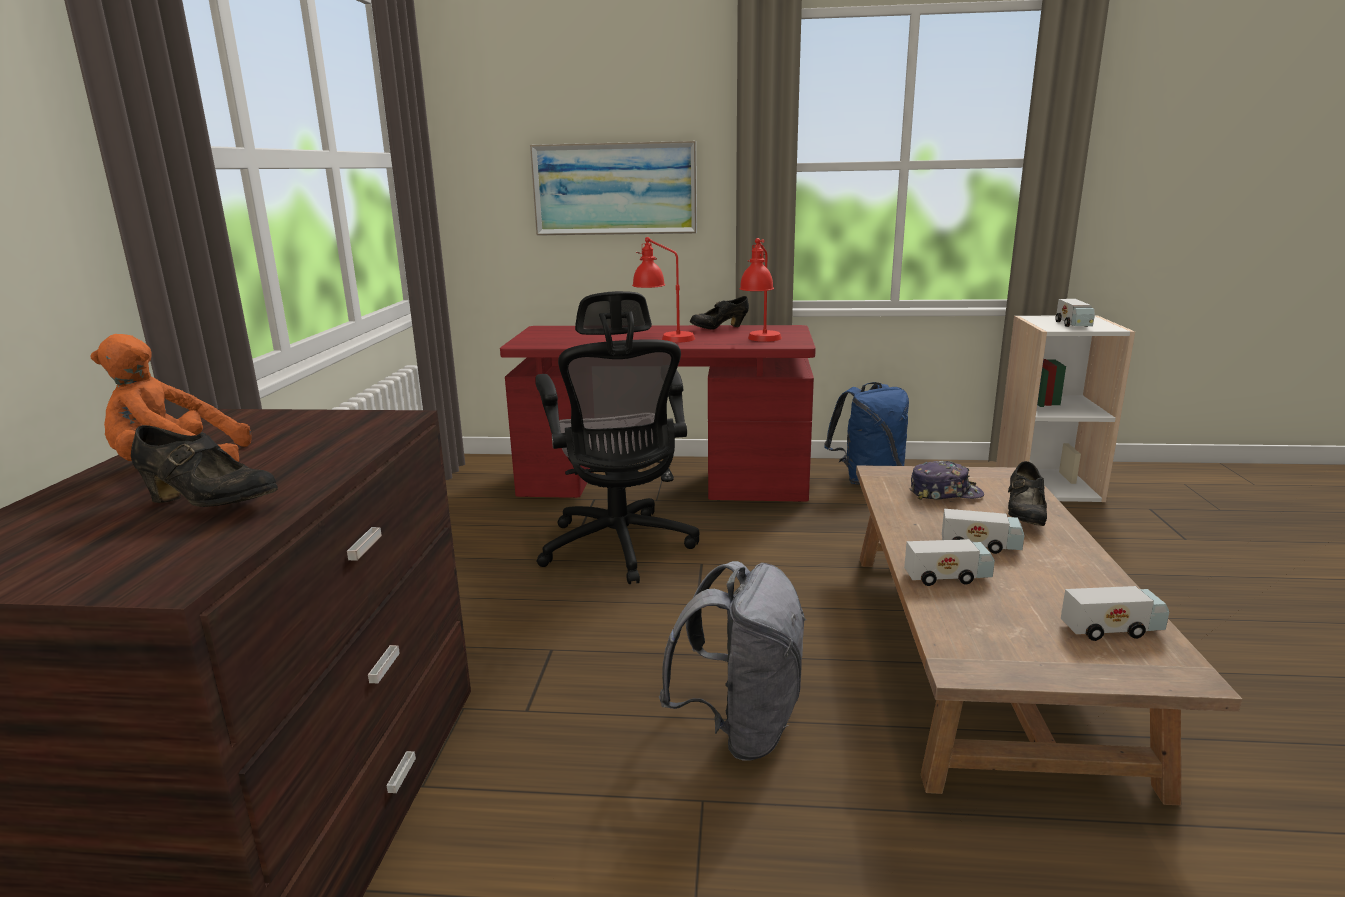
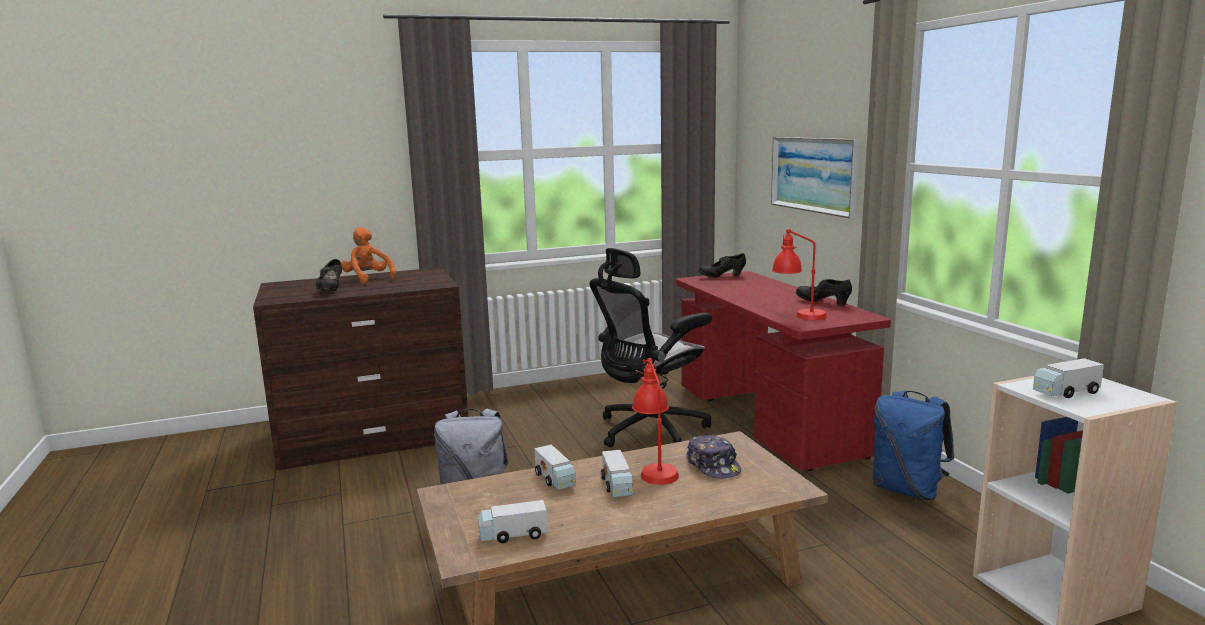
camera: 65 degrees right, 5 degrees down
(663, 338) = (761, 298): red table lamp -> red table lamp (654, 468)
(1024, 516) = (693, 498): black shoe -> black shoe (721, 277)
(1112, 629) = (512, 535): toy truck -> toy truck turned 105 degrees clockwise

